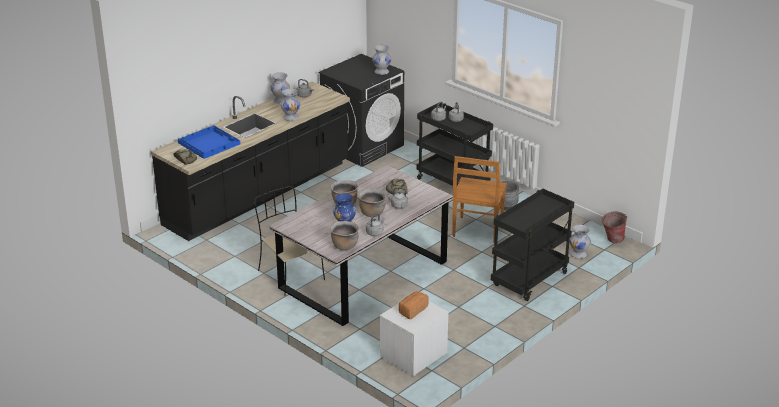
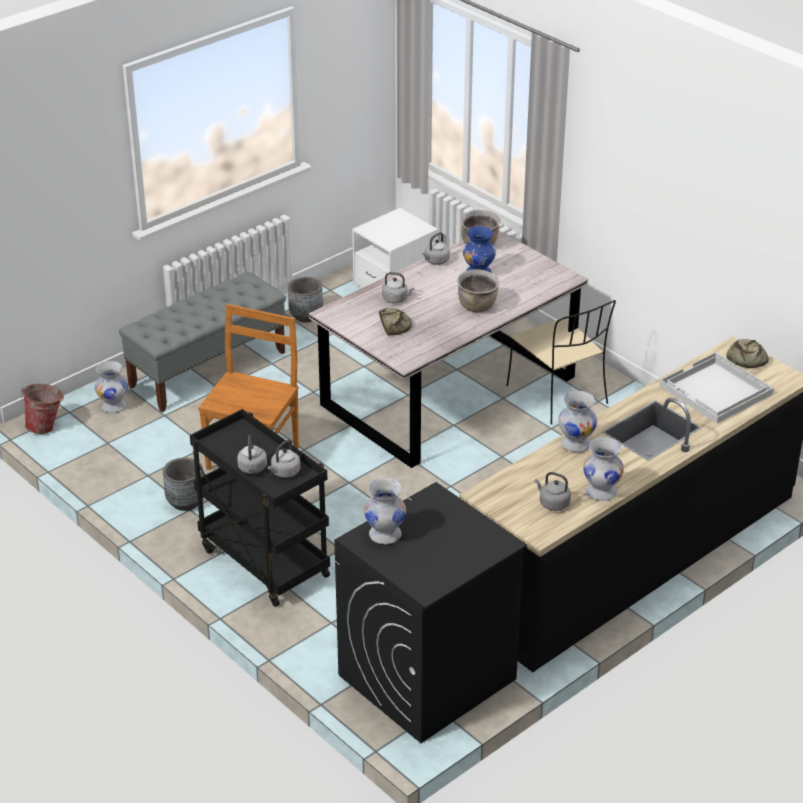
camera: 175 degrees left, 5 degrees up
(209, 143) = (715, 390): blue tray -> white tray
(372, 213) = (437, 290): brown cooking pot -> none
(412, 310) = (396, 231): bread -> none
(475, 324) = (306, 316): none -> grey planter
(529, 281) = (208, 369): black cart -> grey bench

